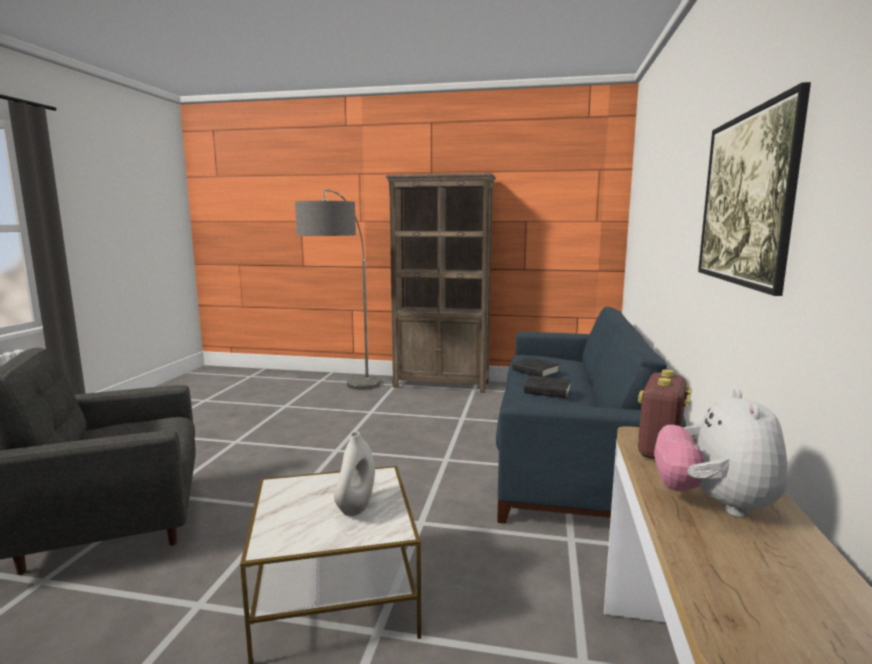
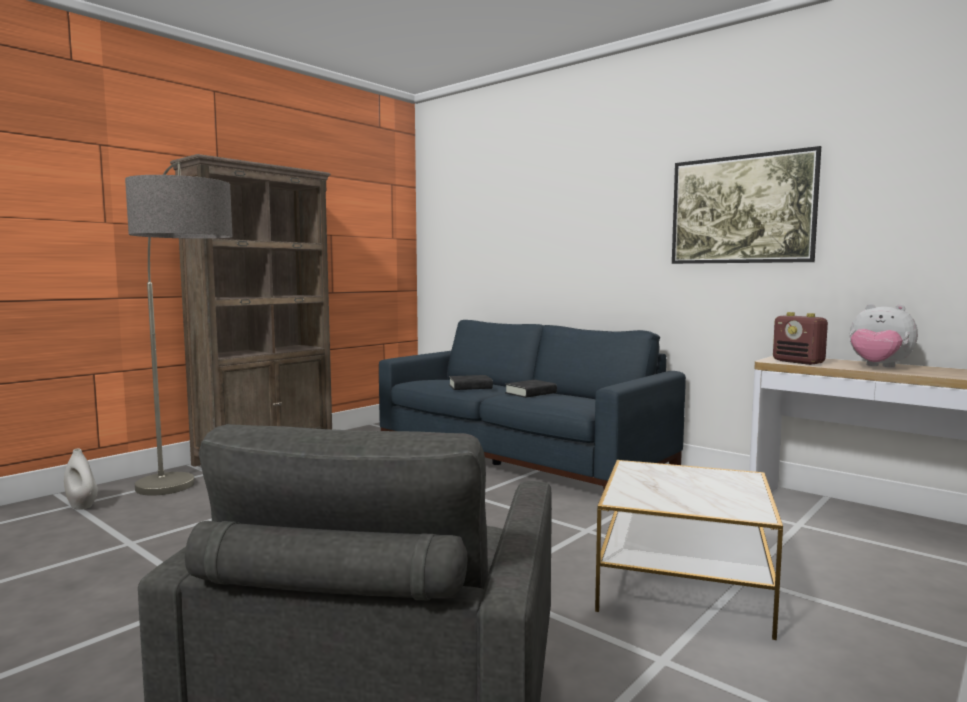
camera: 60 degrees left, 5 degrees down
(356, 507) = (696, 480): white vase -> white vase (82, 506)

